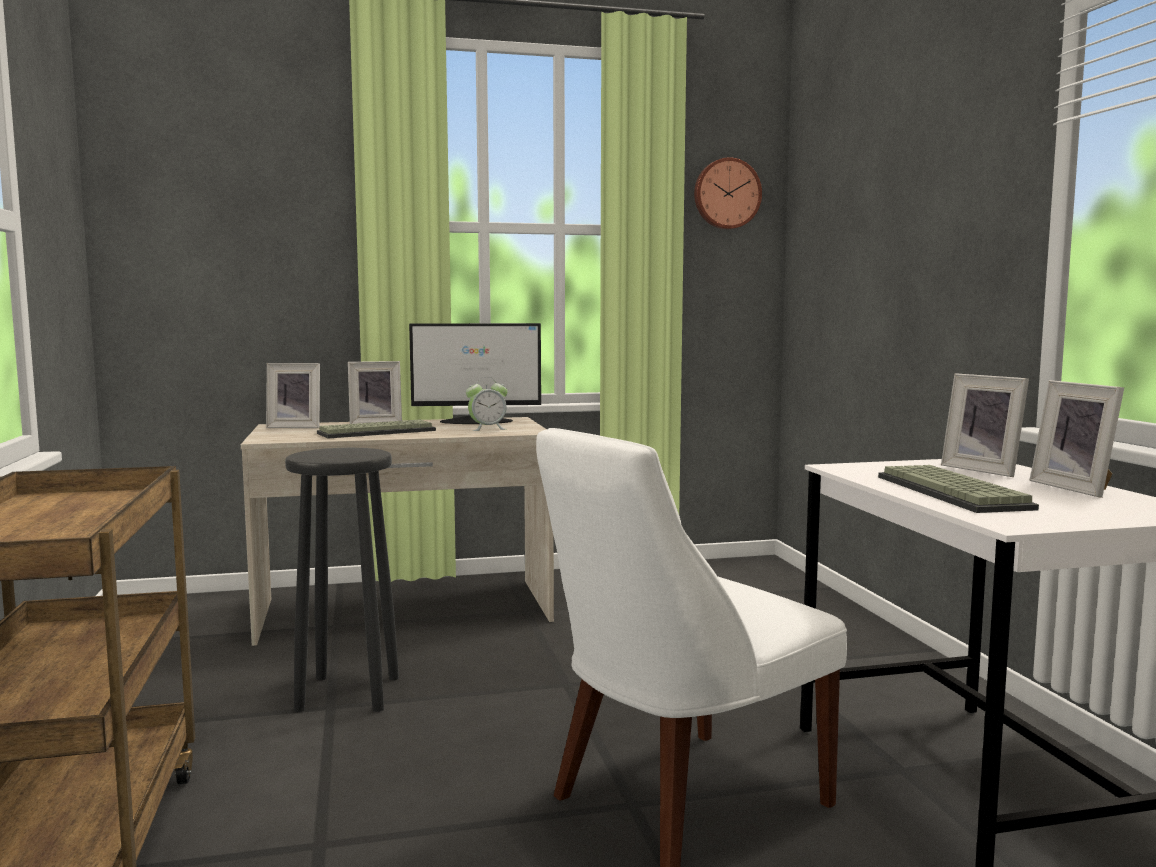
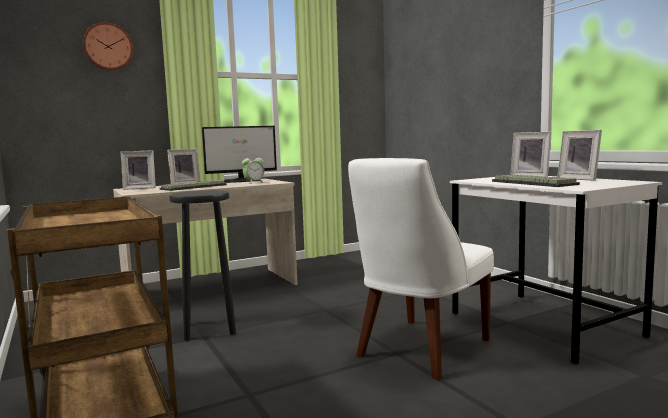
camera: 15 degrees left, 0 degrees up
(726, 194) = (355, 59): wall clock -> wall clock (108, 47)

